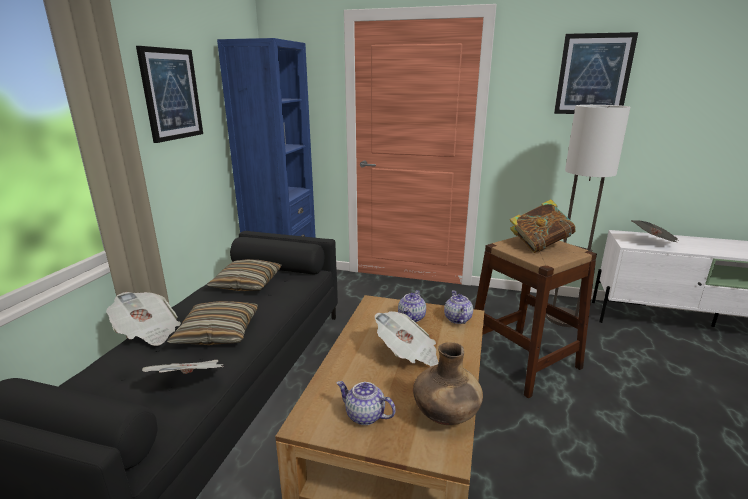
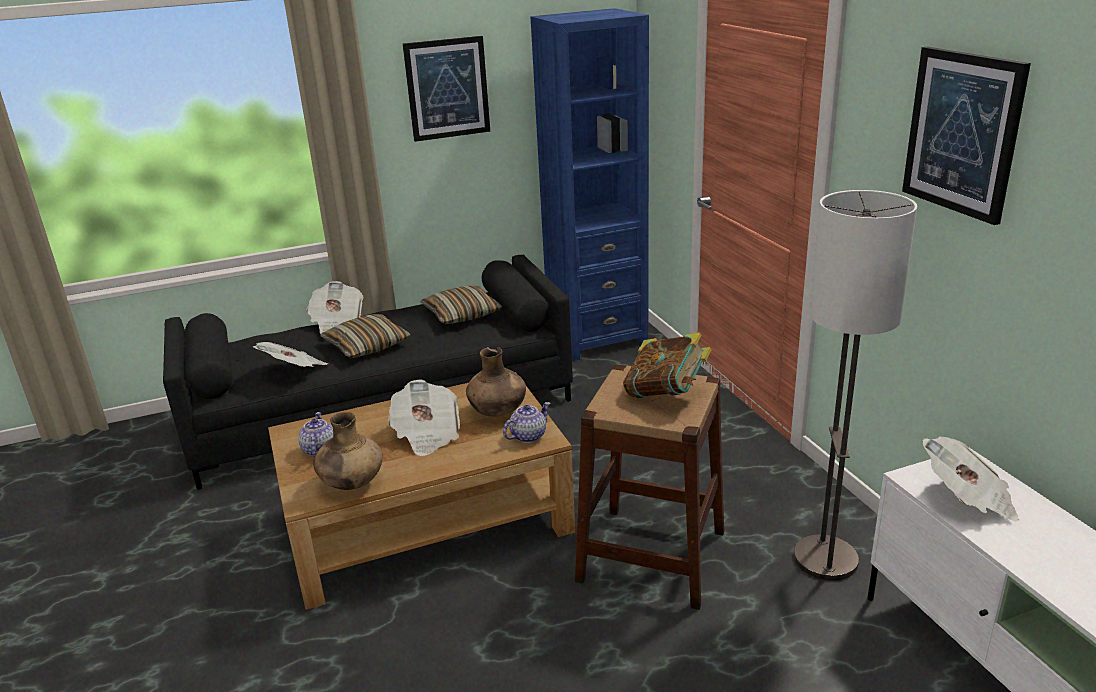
camera: 55 degrees right, 5 degrees up
(412, 318) = (498, 412): teapot -> brown vase

